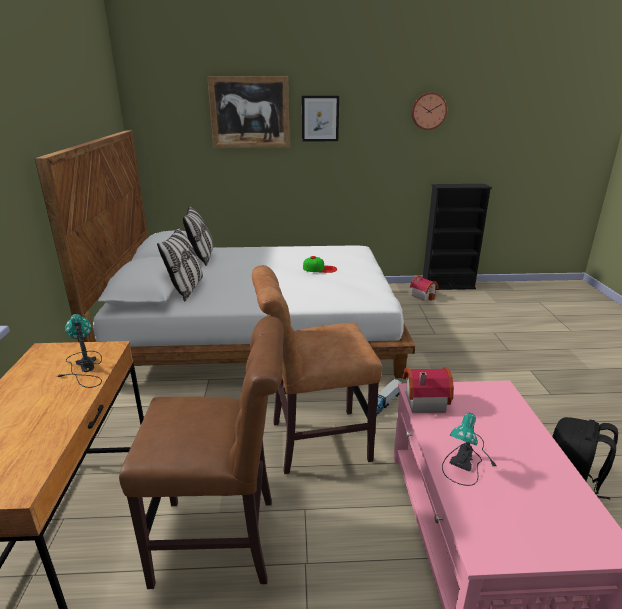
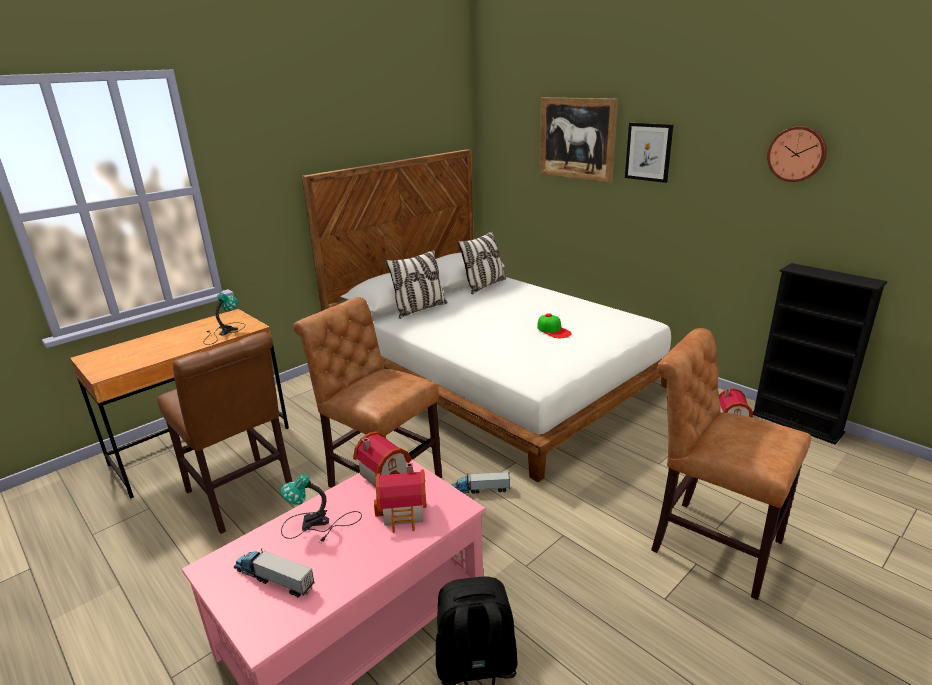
camera: 50 degrees right, 0 degrees up
(488, 412) = (405, 513): none -> toy house
(518, 358) = (709, 543): none -> brown chair
(530, 512) = (274, 579): none -> toy truck

